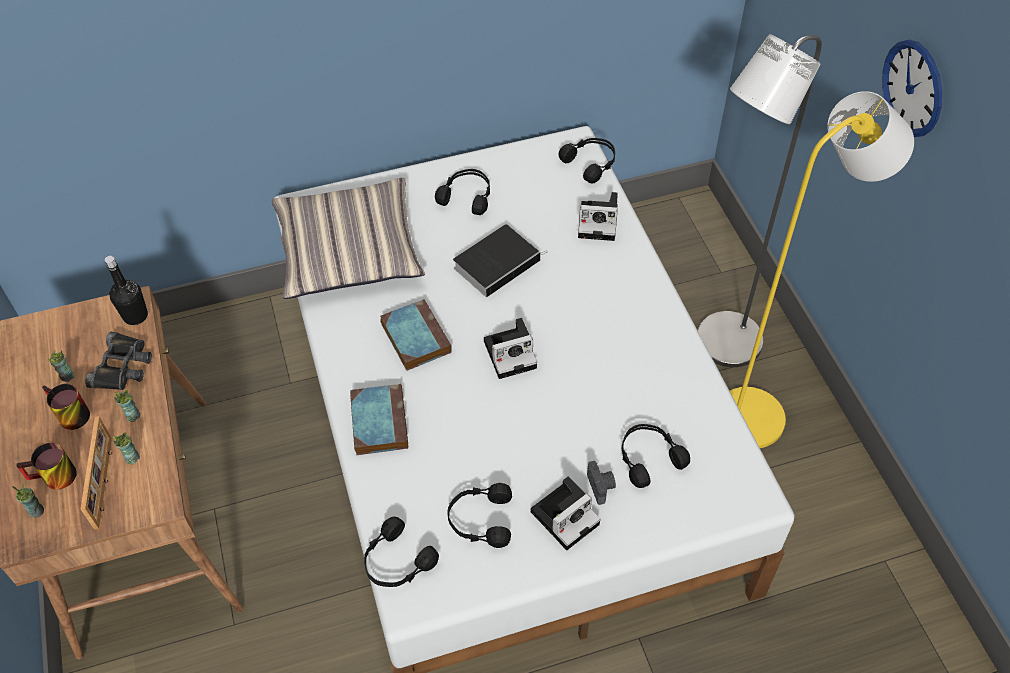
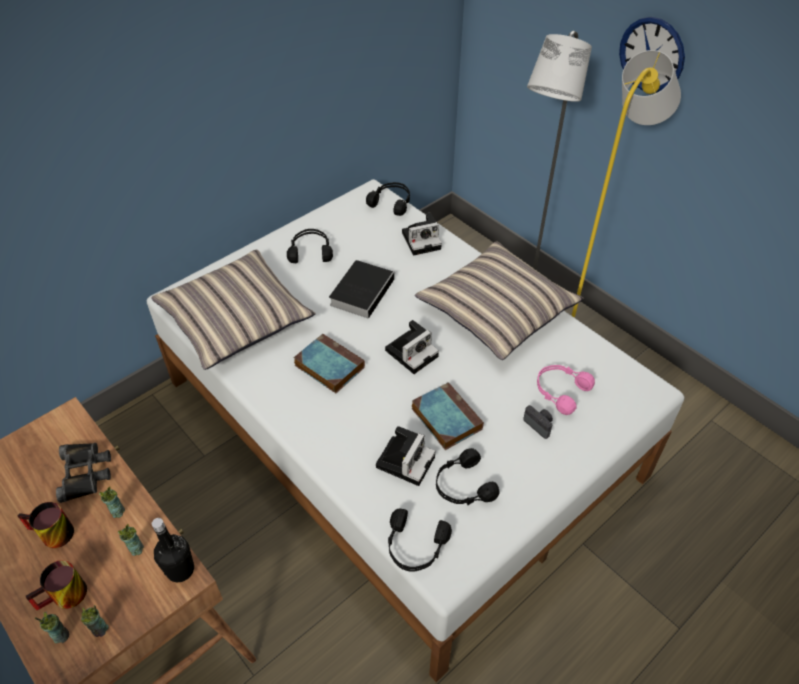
camera: 25 degrees left, 5 degrees down
(67, 376) = (32, 501): cup -> cup (100, 629)
(104, 482) = (120, 581): picture frame -> none
(135, 316) = (75, 426): black bottle -> black bottle (180, 570)
(378, 421) = (335, 440): book -> book (445, 418)
(566, 516) = (526, 456): camera -> camera (405, 460)
(635, 336) = (497, 310): none -> pillow
(648, 458) = (560, 391): black headphones -> pink headphones

